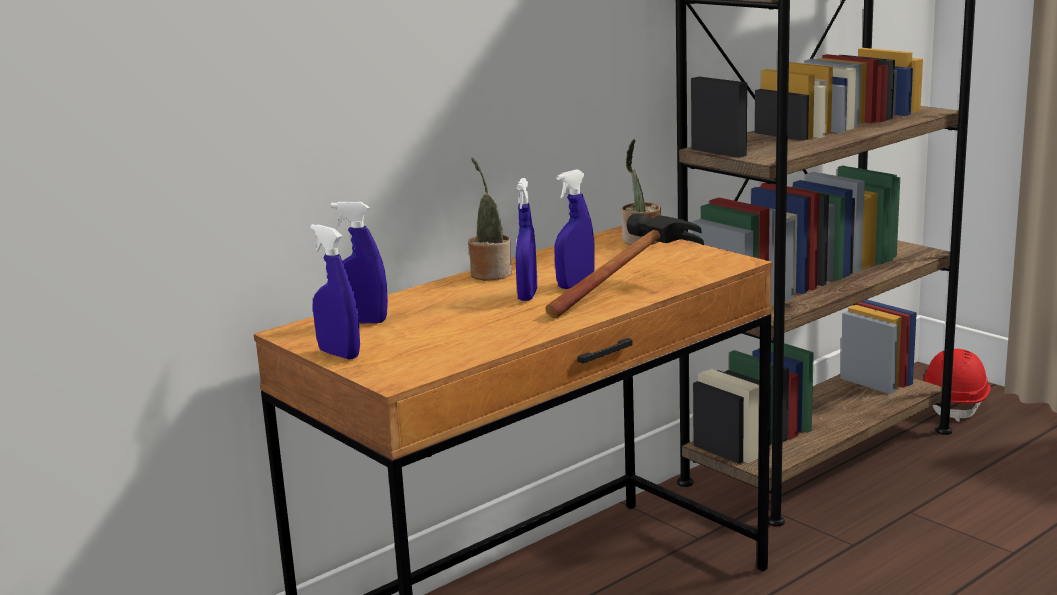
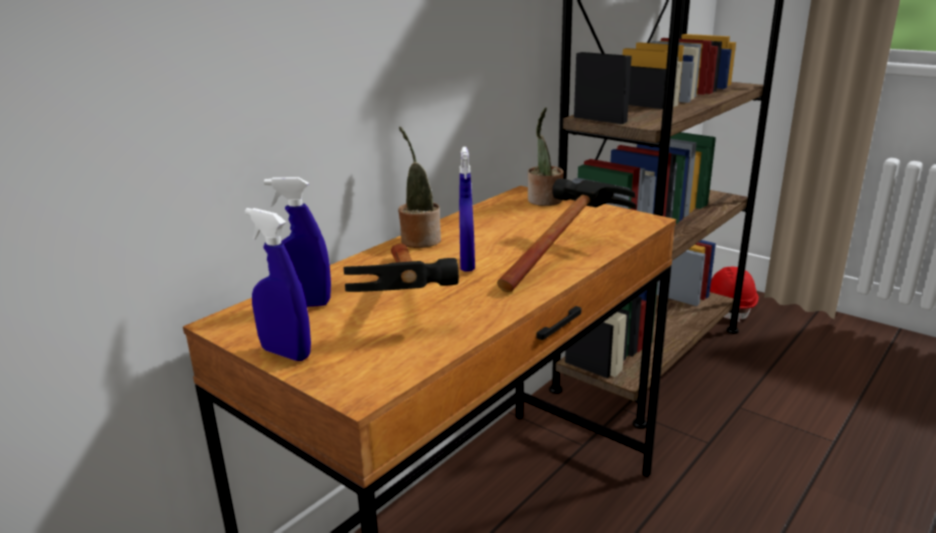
camera: 10 degrees left, 5 degrees up
(457, 323) = (408, 303): none -> hammer
(575, 284) = (509, 250): blue spray bottle -> none

